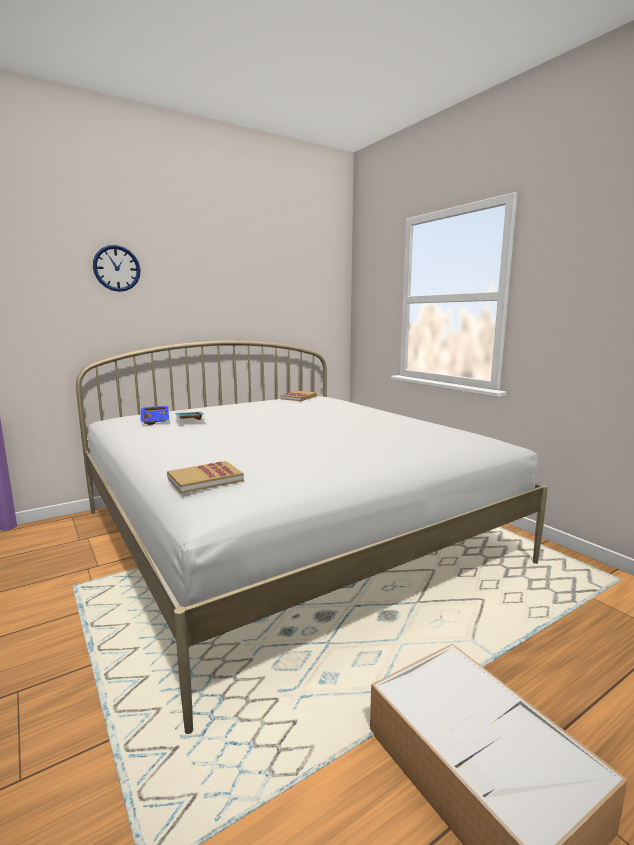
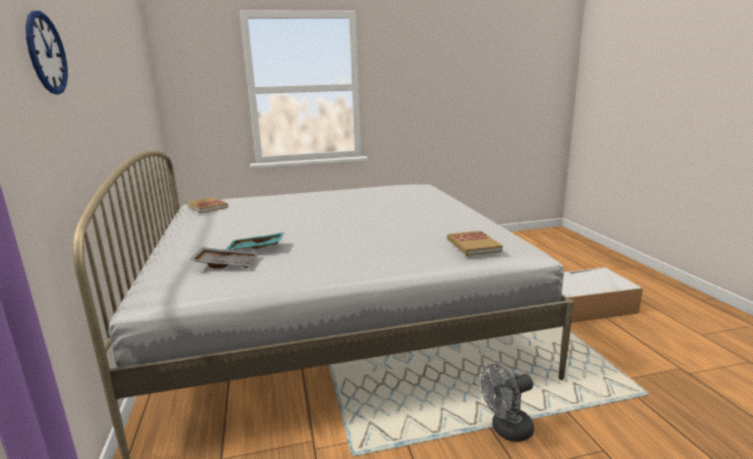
camera: 70 degrees left, 5 degrees up
(84, 677) = (506, 430): none -> grey fan
(156, 420) = (226, 264): blue tray -> grey tray

